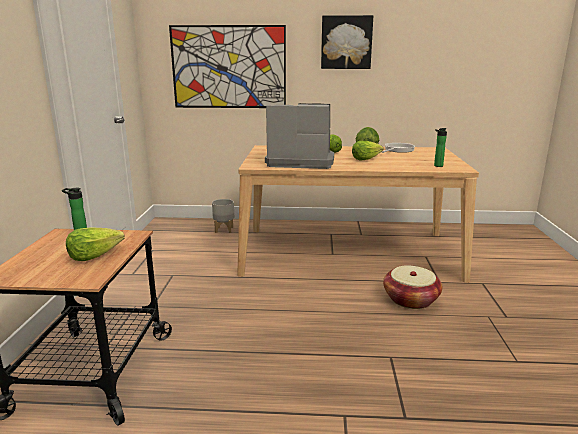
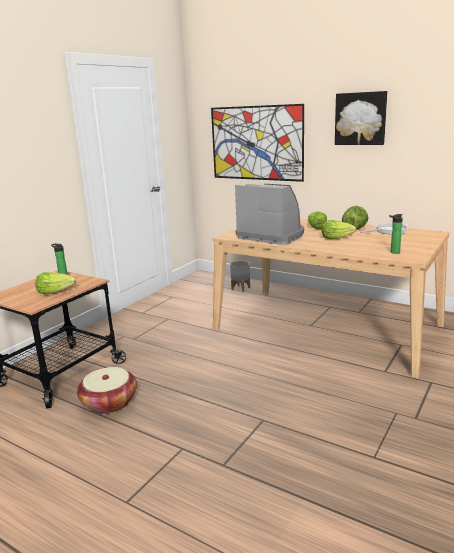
camera: 30 degrees right, 0 degrees up
(410, 299) = (336, 380): basket -> basket (109, 402)

